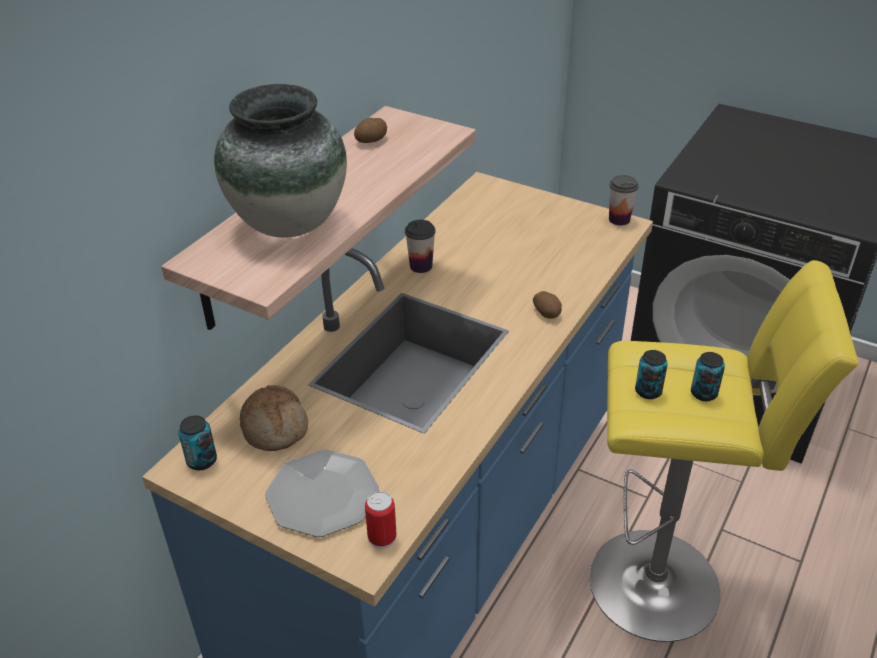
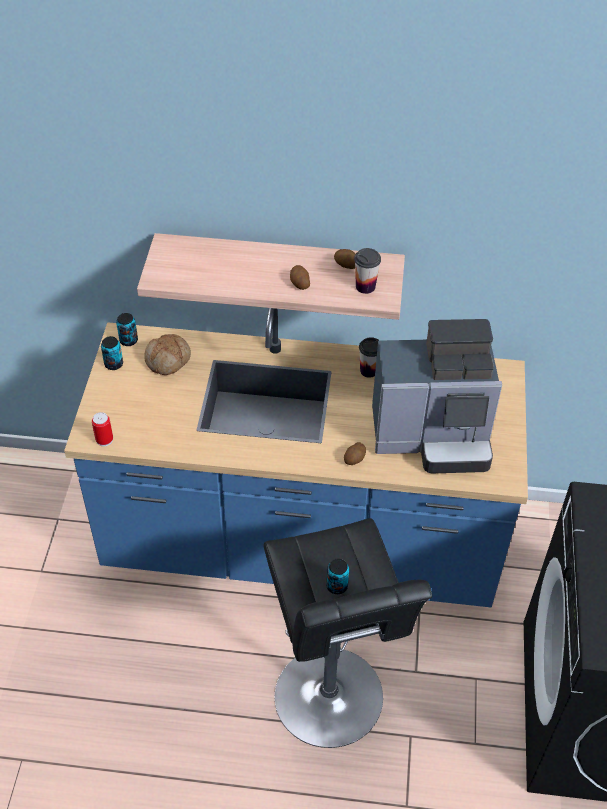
camera: 65 degrees right, 10 degrees up
(290, 223) = (222, 266): vase -> none
(322, 494) = (125, 402): plate -> none
(375, 176) = (299, 283): none -> potato
(544, 251) = (433, 436): none -> coffee machine
(619, 219) = (513, 473): cup -> cup (365, 286)
(648, 391) = (321, 550): can -> can (114, 364)
(664, 584) = (331, 704): yellow stool -> black stool

